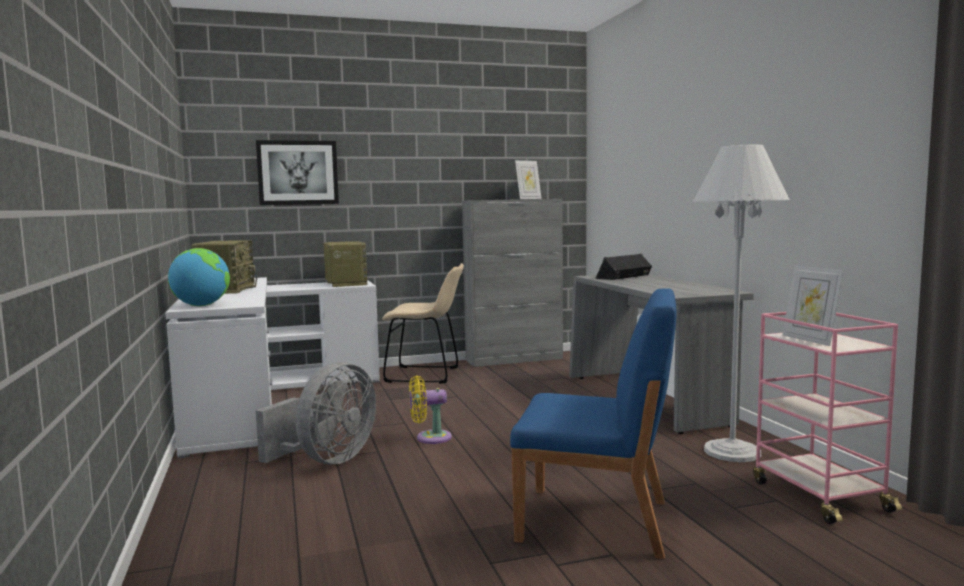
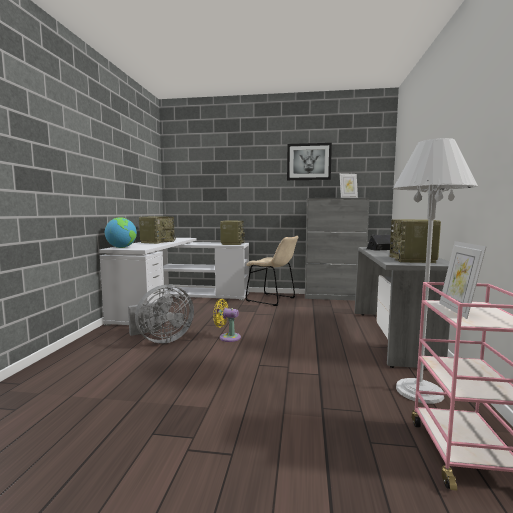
camera: 25 degrees right, 0 degrees up
(298, 172) = (215, 182): picture -> picture (309, 162)
(596, 521) = (253, 422): blue chair -> none
(686, 289) = (412, 259): none -> radio

